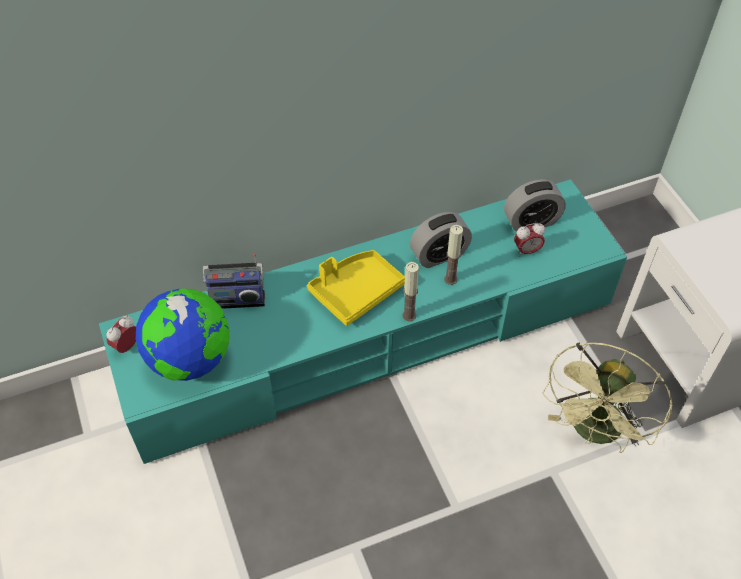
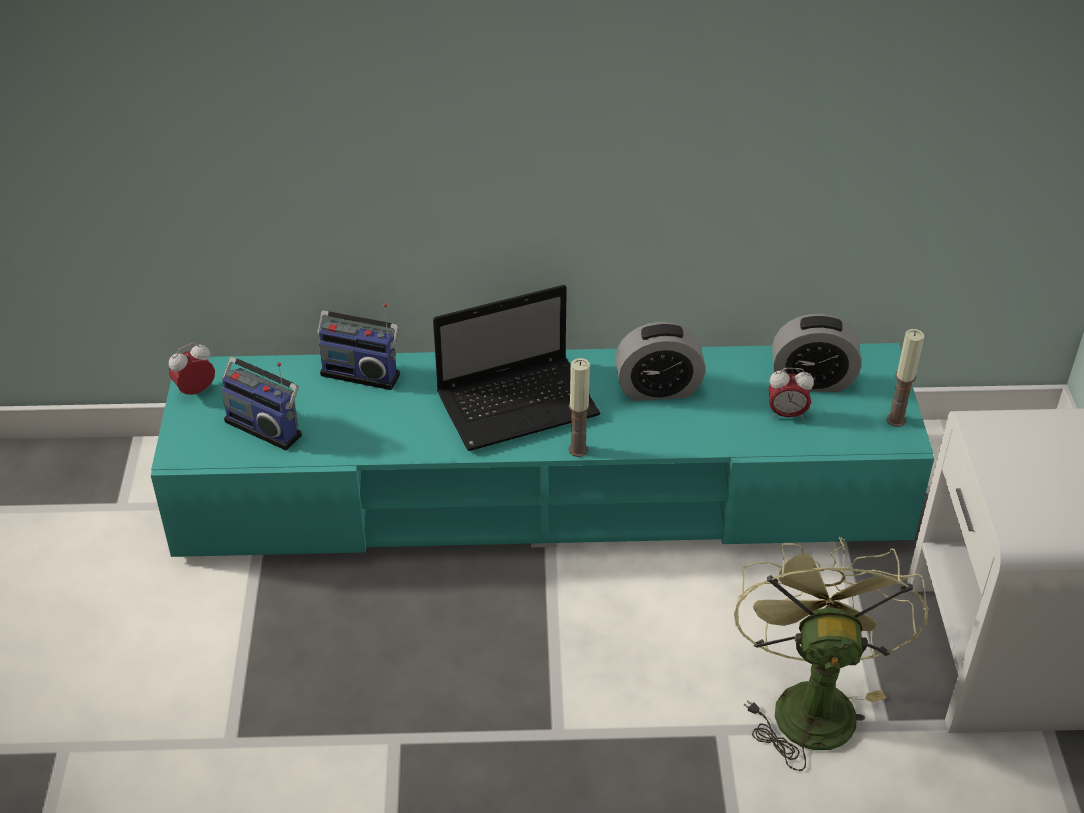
camera: 20 degrees right, 10 degrees down
(190, 359) = (266, 426): globe -> radio
(356, 292) = (520, 404): yellow tray -> laptop
(450, 279) = (658, 421): candle -> candle (895, 420)
(595, 432) = (809, 700): green fan -> green fan turned 135 degrees clockwise

